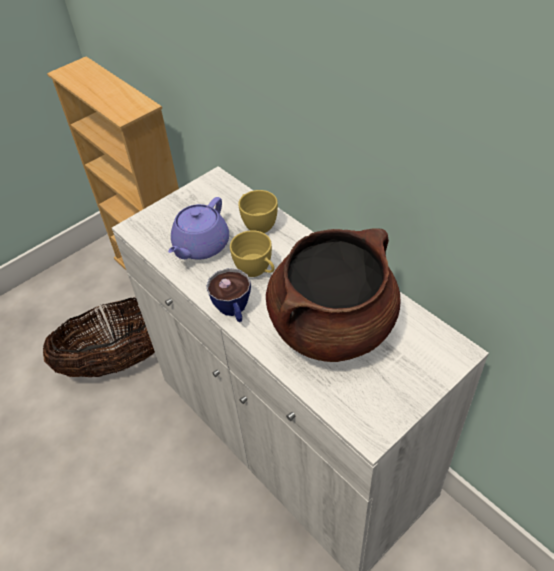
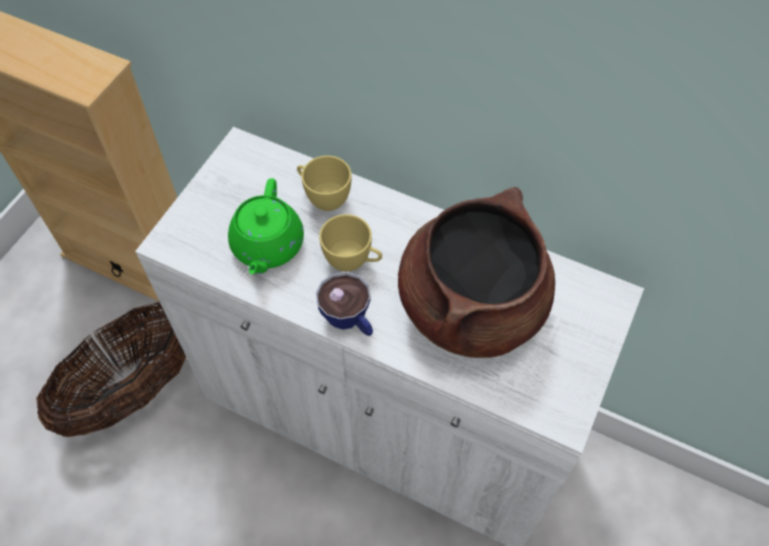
camera: 25 degrees left, 10 degrees up
(200, 246) = (267, 246): purple teapot -> green teapot

